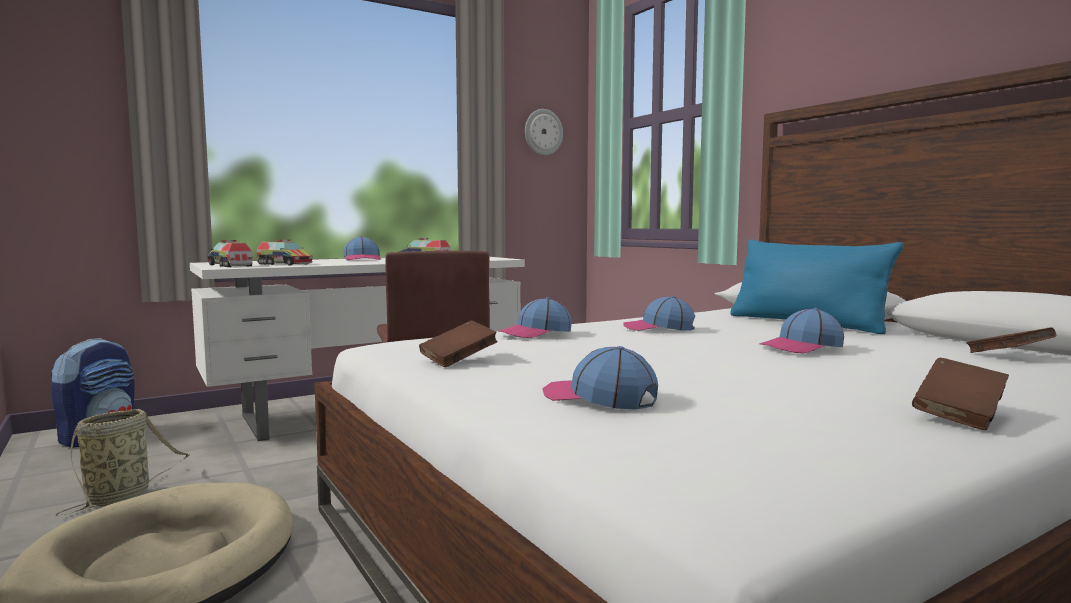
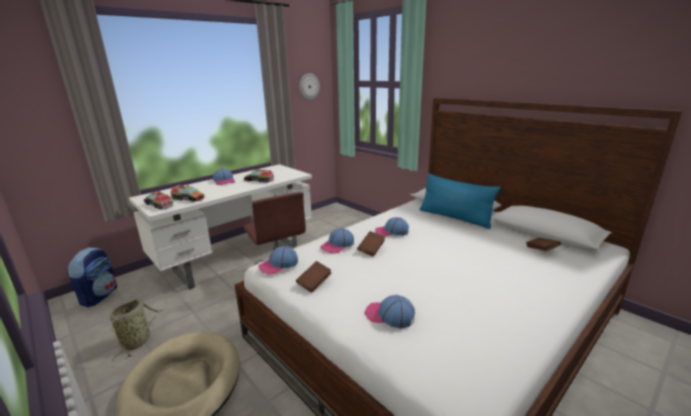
camera: 10 degrees left, 15 degrees up
(801, 347) = (459, 249): cap -> cap (278, 265)
(959, 416) = (529, 314): brown book -> brown book (371, 249)

